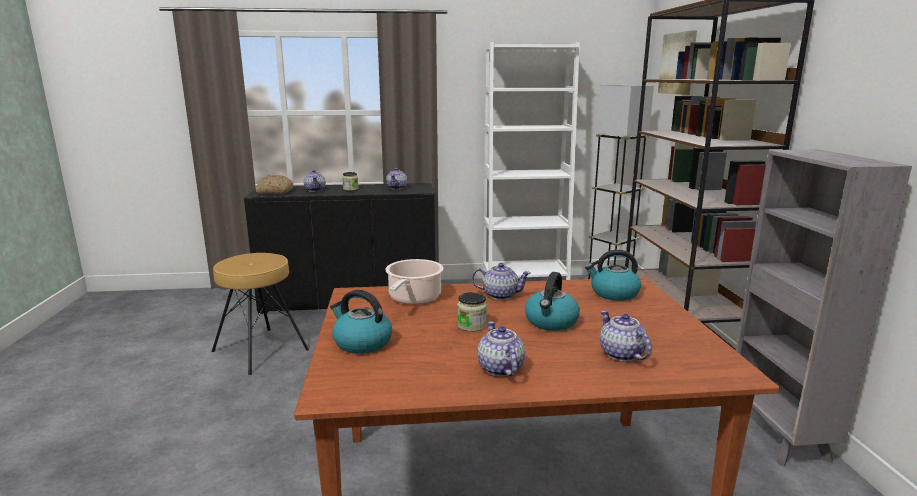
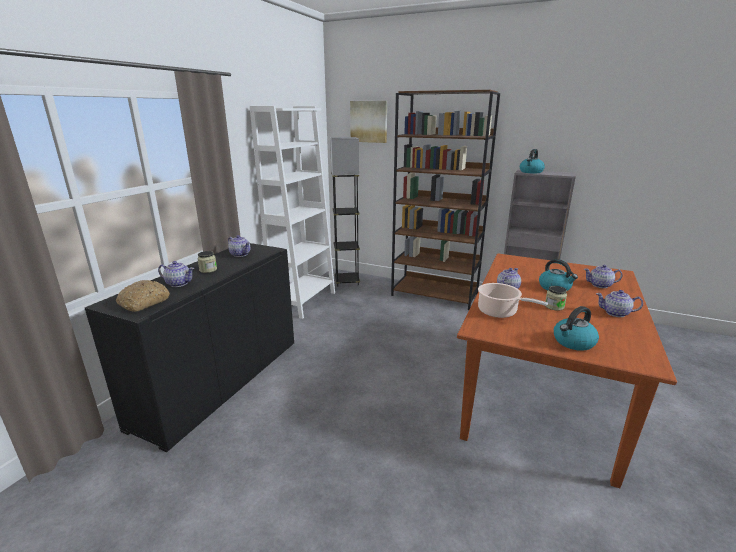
camera: 60 degrees left, 5 degrees up
(261, 350) = (264, 466): brown stool -> none
(613, 293) = (519, 265): kettle -> kettle (531, 172)

